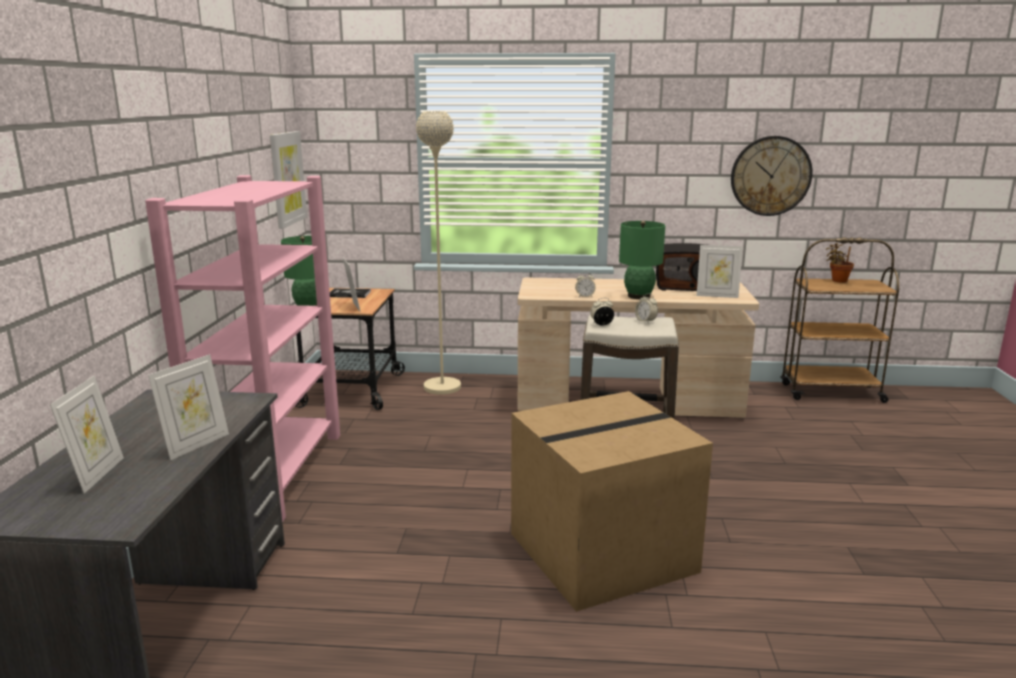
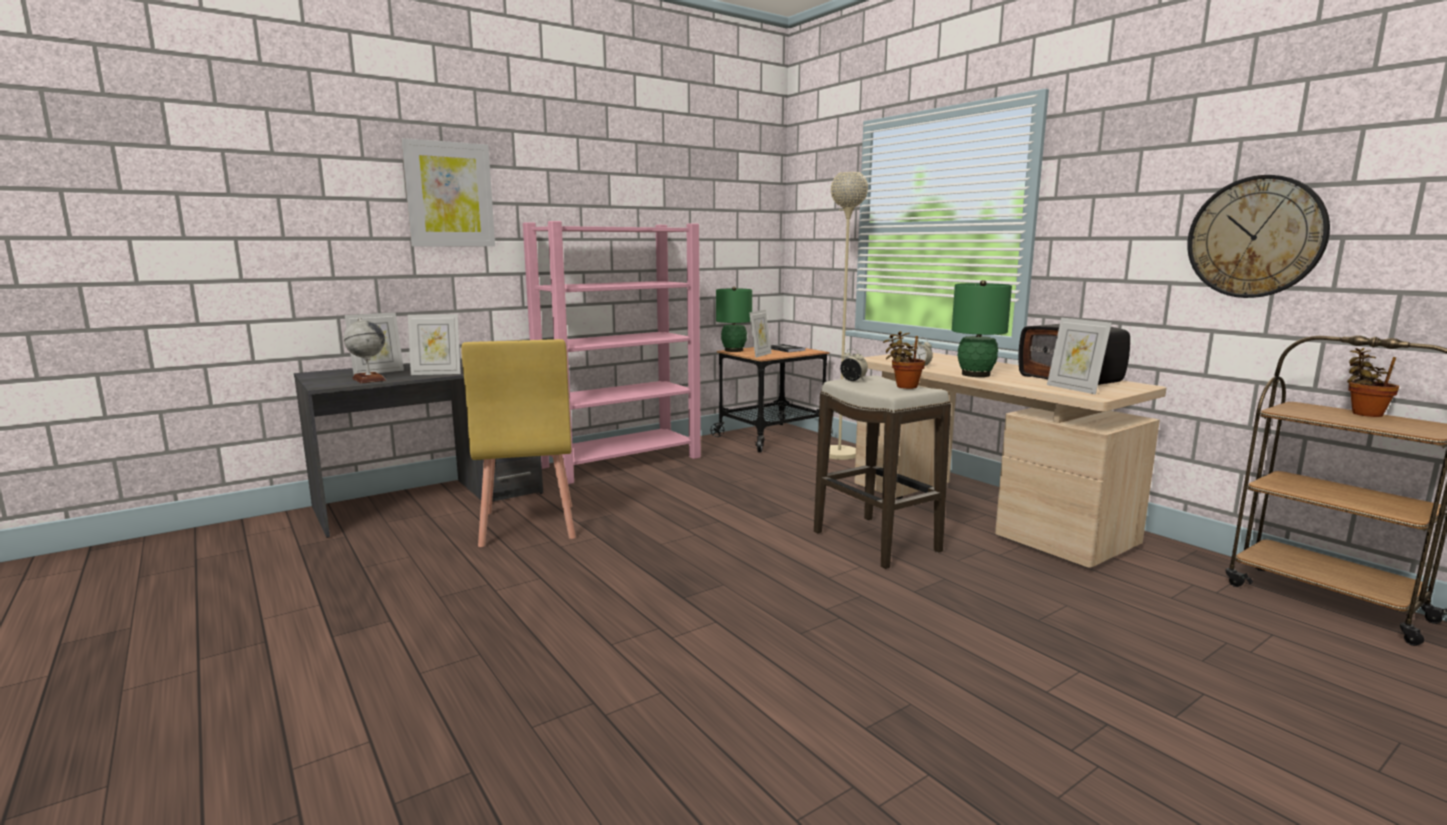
camera: 50 degrees right, 5 degrees down
(142, 489) = (368, 379): none -> globe
(287, 178) = (750, 240): picture -> picture (449, 195)
(359, 583) = (527, 525): none -> yellow chair
(602, 550) = (688, 583): cardboard box -> none
(645, 321) = (904, 386): alarm clock -> potted plant

